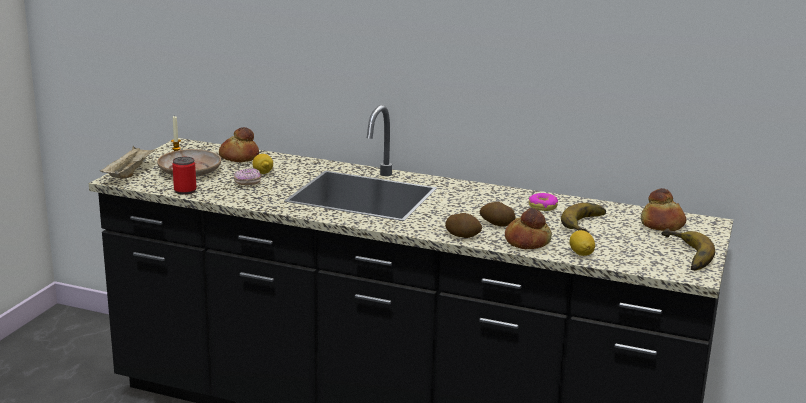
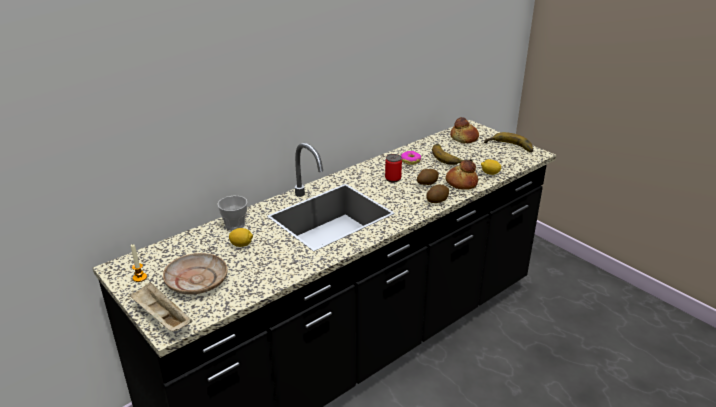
camera: 60 degrees left, 10 degrees up
(185, 191) = (243, 295): can -> can (393, 179)
(238, 157) = (190, 247): bread -> none
(247, 183) = (258, 258): donut -> none
(293, 163) = (235, 225): none -> cup

